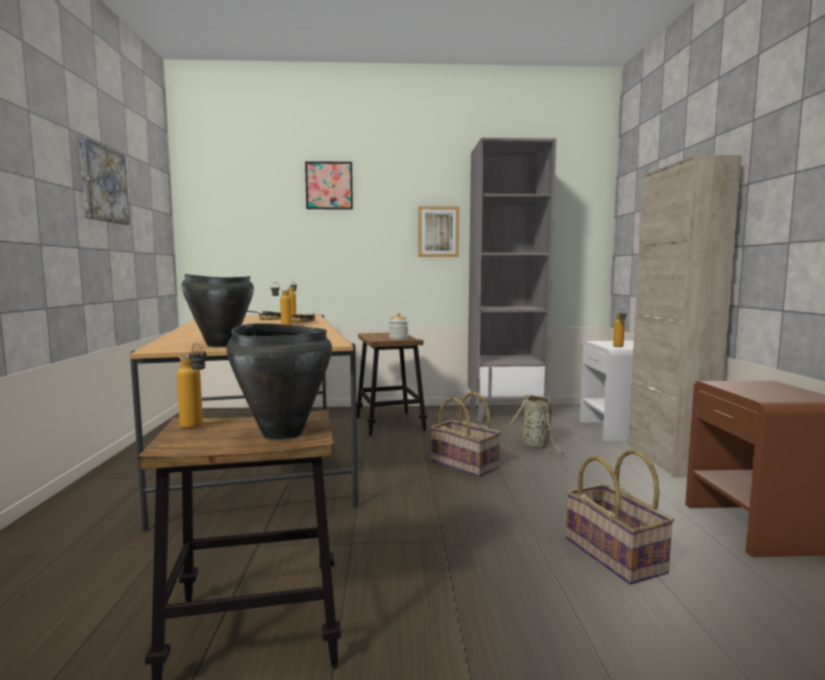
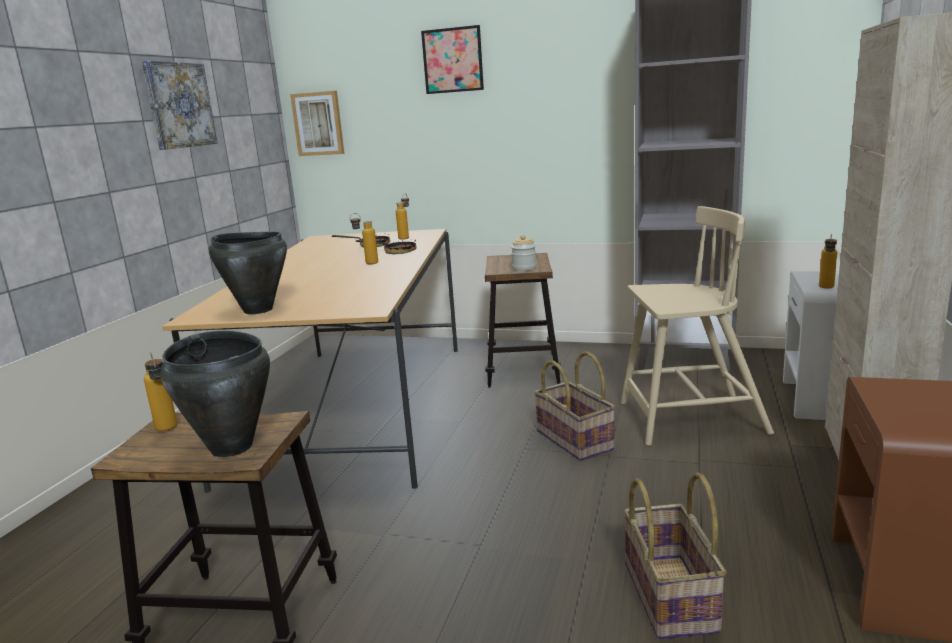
camera: 20 degrees right, 10 degrees up
(438, 232) = (597, 112): picture -> picture (318, 124)
(536, 446) = (689, 418): basket -> beige chair

